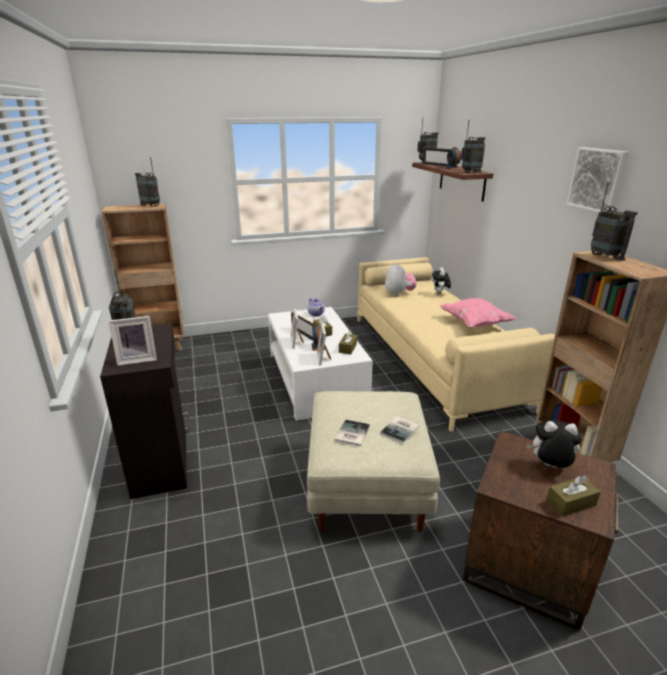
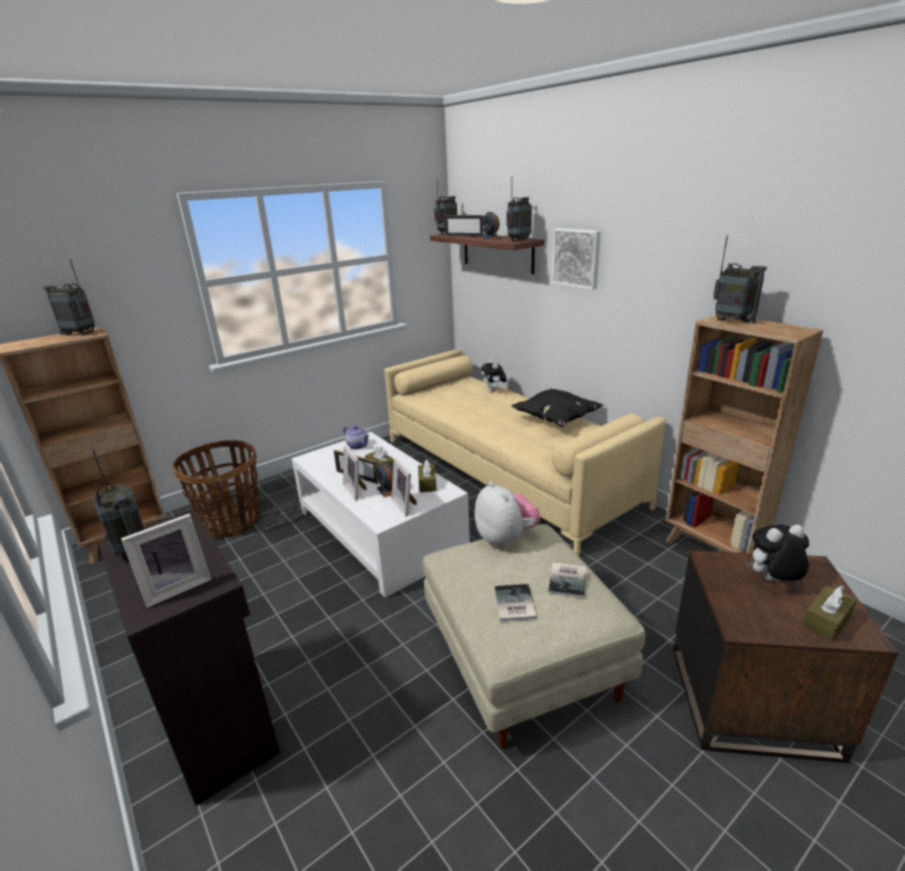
camera: 20 degrees left, 0 degrees up
(224, 350) = (231, 522): none -> basket
(399, 294) = (447, 399): plush toy -> plush toy (506, 538)
(474, 324) = (555, 420): pink pillow -> black pillow
(598, 179) = (695, 235): picture -> picture (577, 258)

